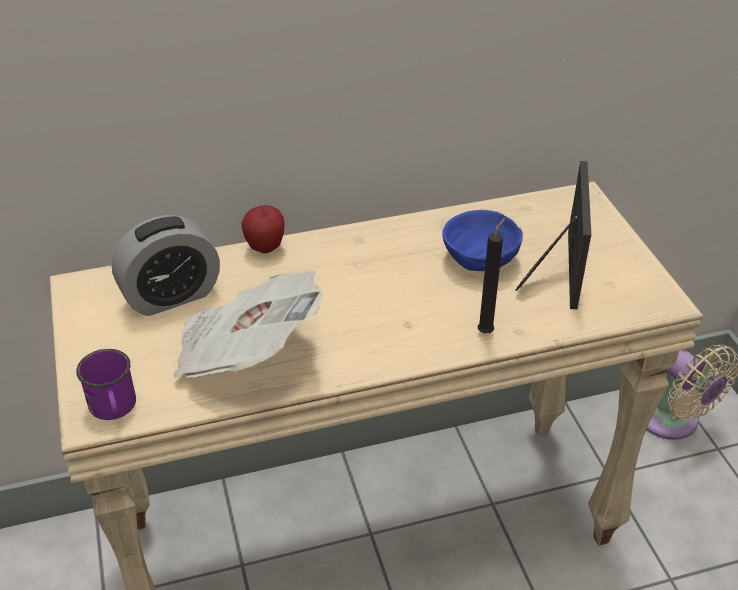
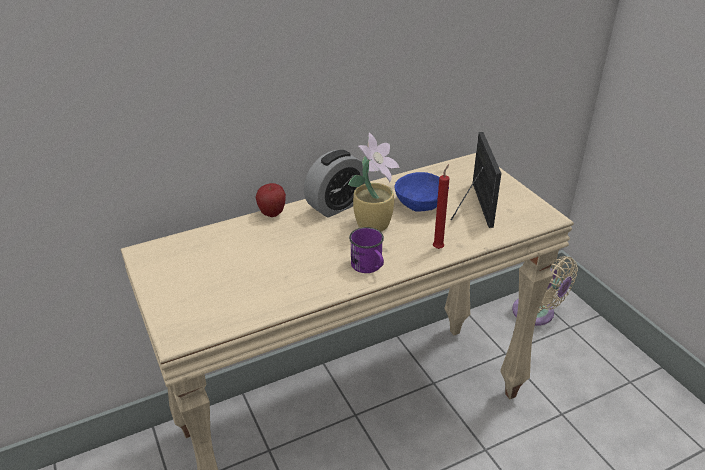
camera: 10 degrees left, 5 degrees down
(114, 409) = (192, 328): purple mug -> purple mug (369, 267)
(171, 296) = (214, 251): alarm clock -> alarm clock (337, 205)
(246, 353) = (278, 281): newspaper -> none
(404, 282) = (374, 224): none -> potted plant
(487, 331) = (439, 247): black candle -> red candle

